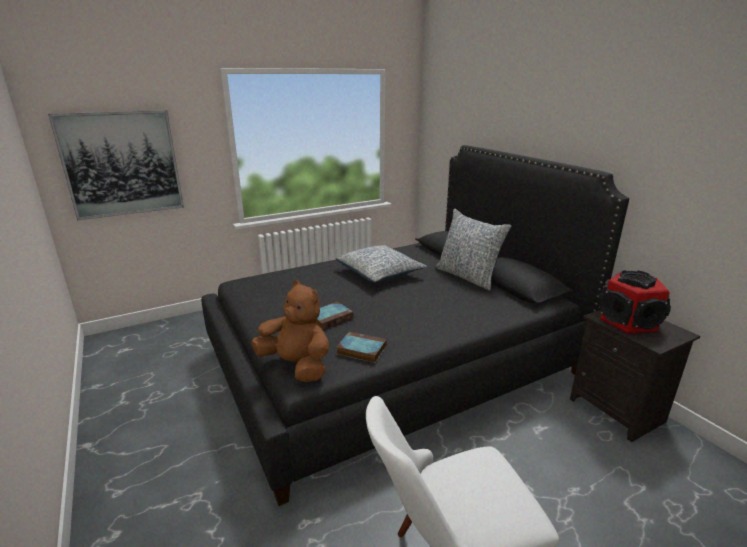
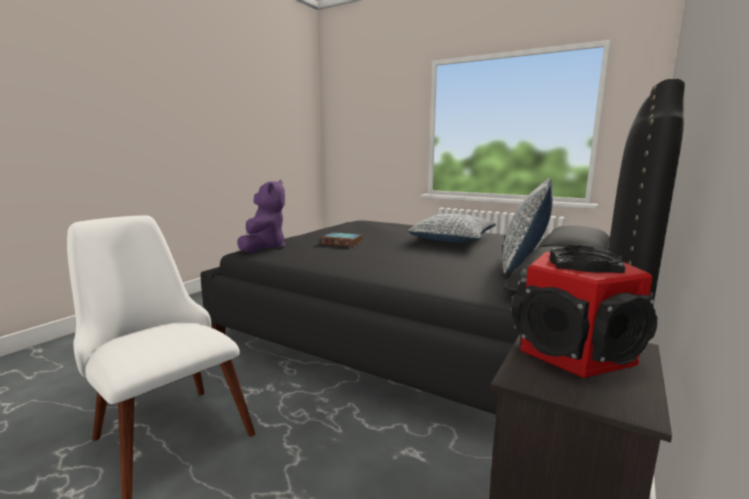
camera: 60 degrees right, 10 degrees down
(122, 164) = (360, 135): picture -> none
(296, 366) = (264, 247): brown plush toy -> purple plush toy
(360, 350) = (303, 256): book -> none

